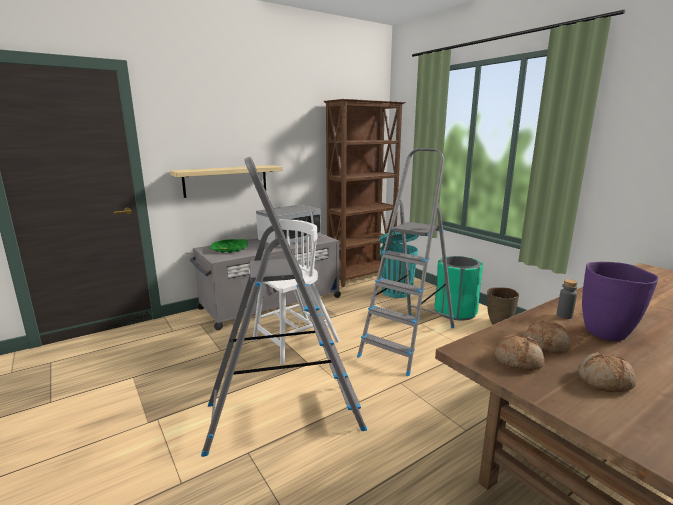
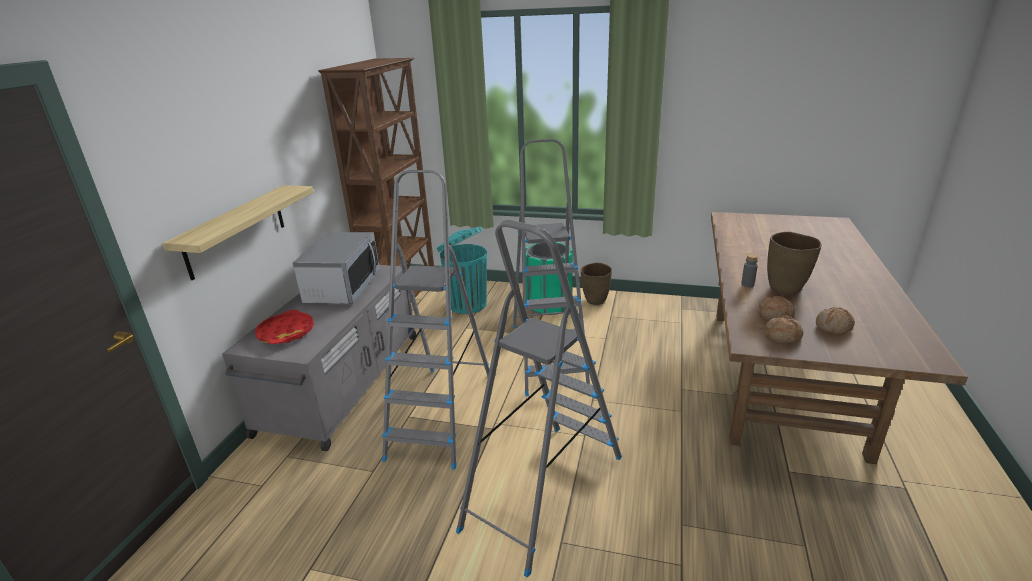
camera: 40 degrees left, 10 degrees up
(229, 249) = (286, 332): green tray -> red tray
(294, 341) = (442, 414): white chair -> grey step ladder
(607, 333) = (785, 289): purple vase -> brown vase

